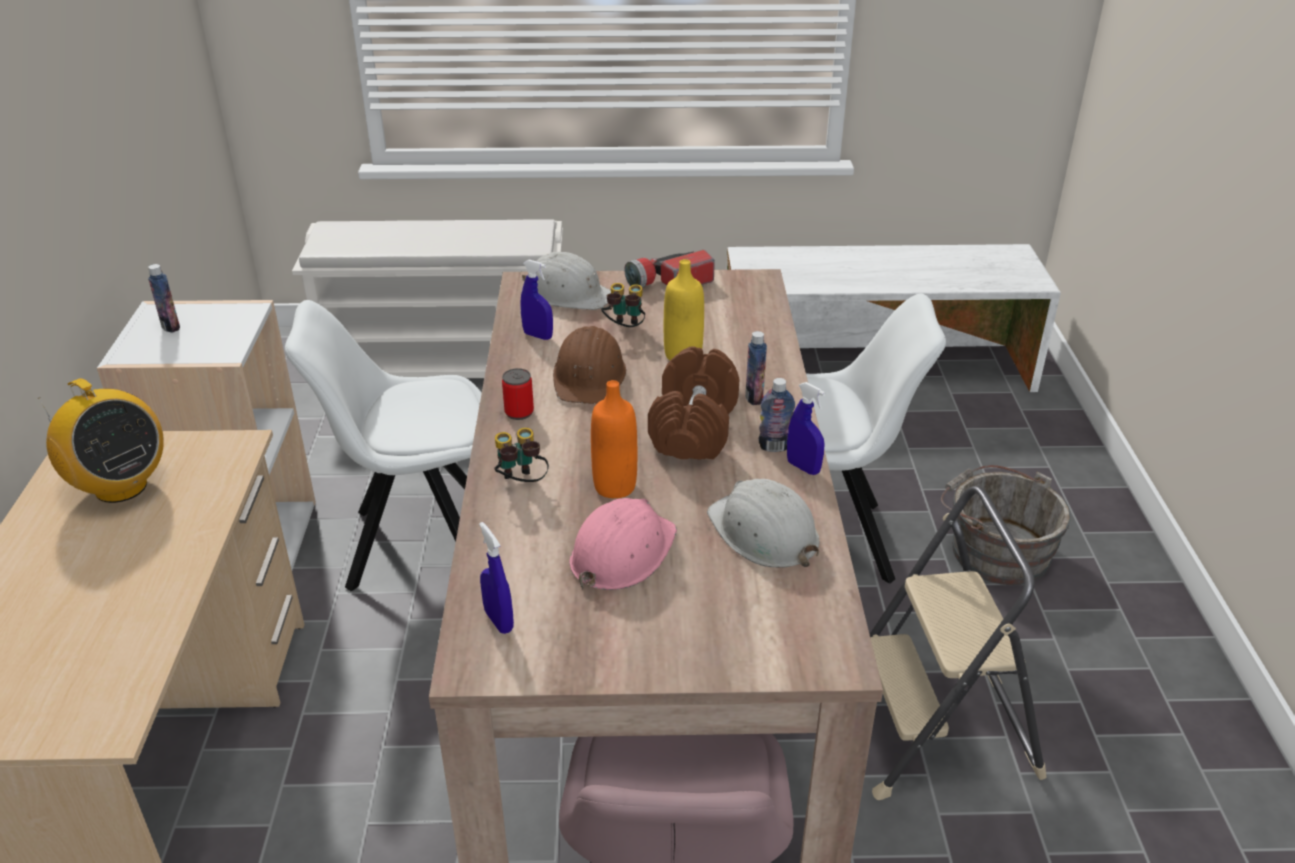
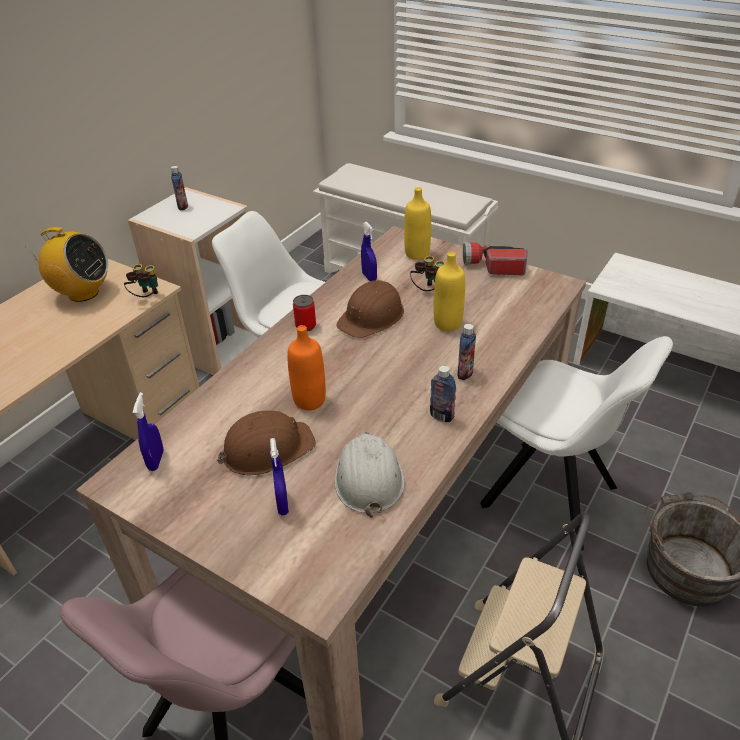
camera: 35 degrees right, 5 degrees up
(120, 487) = (83, 293): radio -> radio turned 60 degrees counterclockwise
(521, 484) = (258, 375): binoculars -> binoculars (146, 297)
(568, 294) = (417, 254): white hard hat -> yellow bottle
(621, 553) = (267, 449): pink hard hat -> brown hard hat
(693, 427) = (401, 379): brown dumbbell -> none
(803, 467) = (445, 441): blue spray bottle -> blue spray bottle (282, 504)

